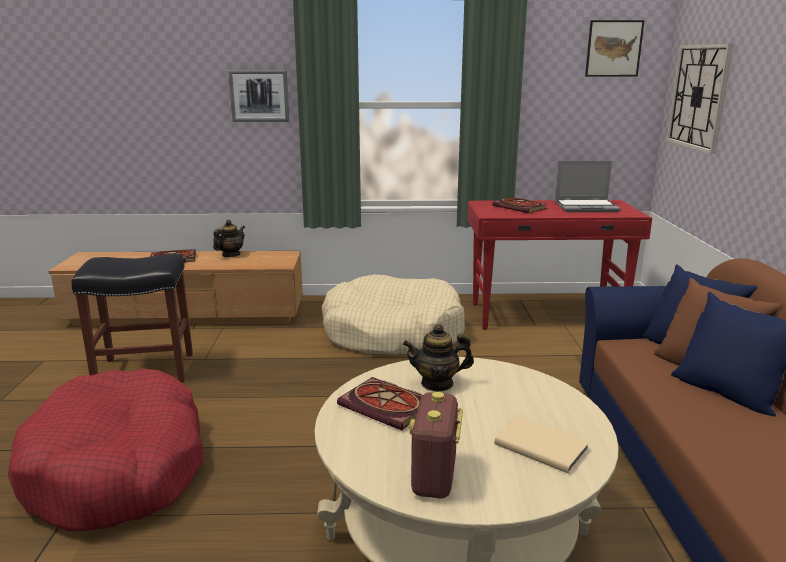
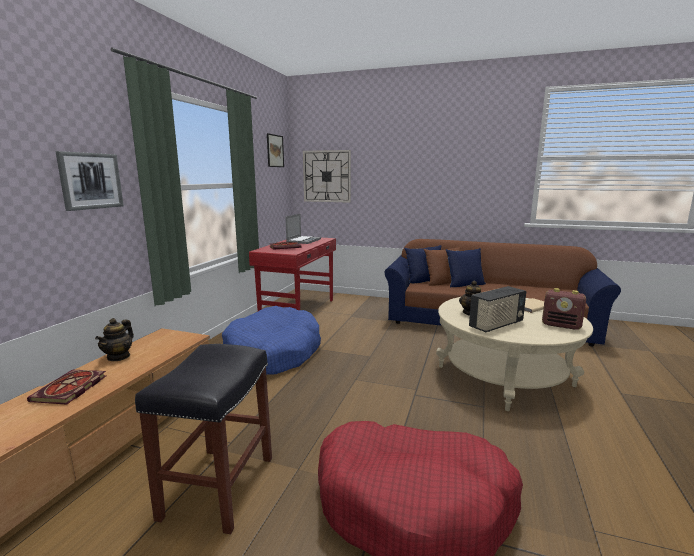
camera: 70 degrees left, 5 degrees down
(231, 255) = (119, 356): teapot -> teapot turned 135 degrees counterclockwise
(388, 406) = (496, 325): book -> radio
(392, 333) = (273, 353): beige dog bed -> blue dog bed

